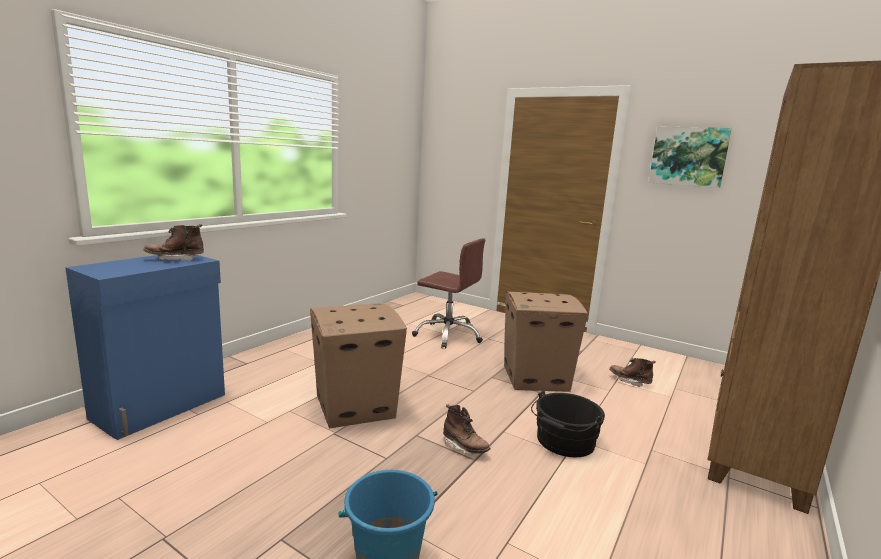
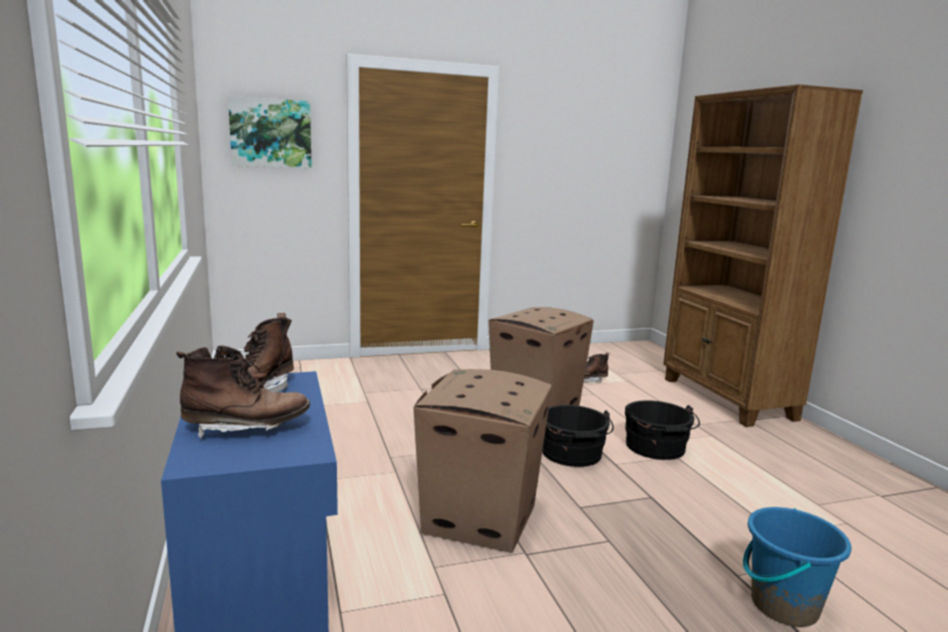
camera: 50 degrees left, 0 degrees up
(448, 335) = (379, 401): brown office chair -> none
(465, 447) = (626, 492): brown boot -> brown boot (246, 428)
(488, 411) = (572, 455): none -> black bucket
(688, 156) = (558, 146): picture -> picture (271, 133)

